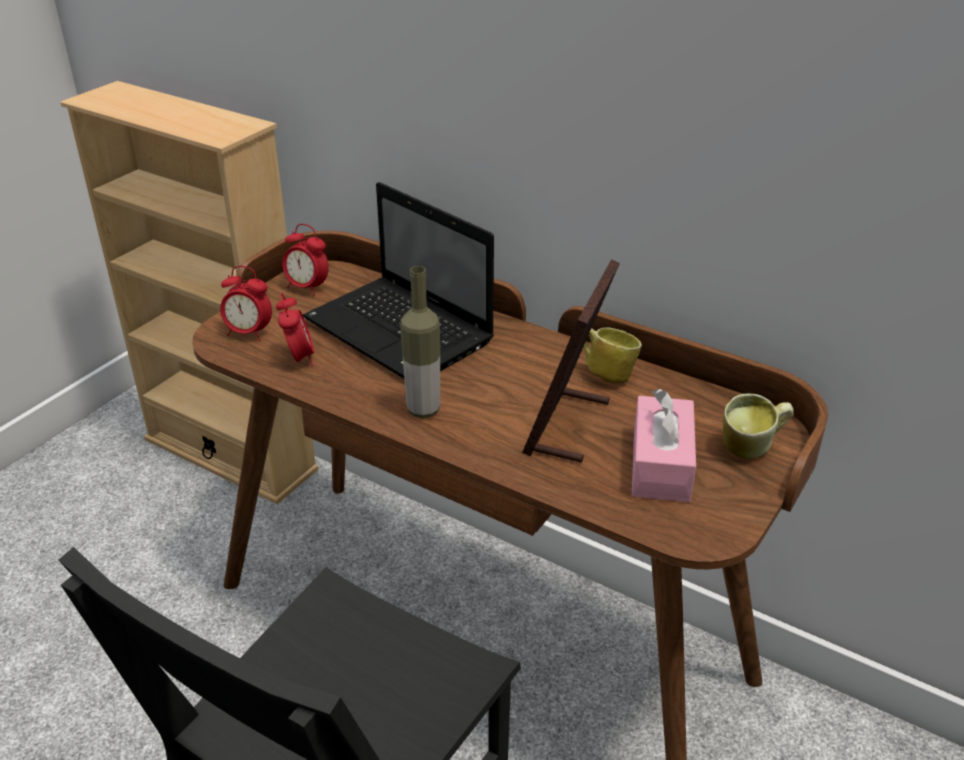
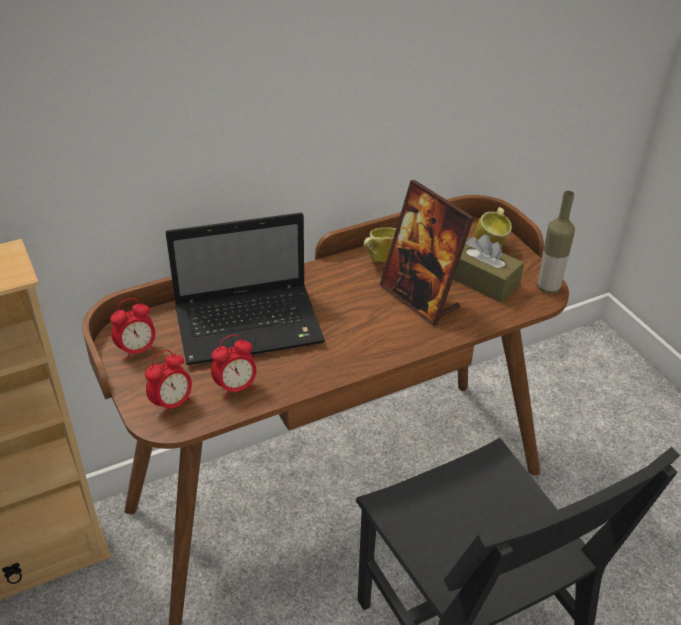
camera: 60 degrees left, 5 degrees up
(299, 359) = (236, 387): alarm clock -> alarm clock turned 135 degrees clockwise
(423, 410) = (353, 350): bottle -> bottle (548, 287)
(660, 465) = (481, 280): pink tissue box -> brown tissue box

